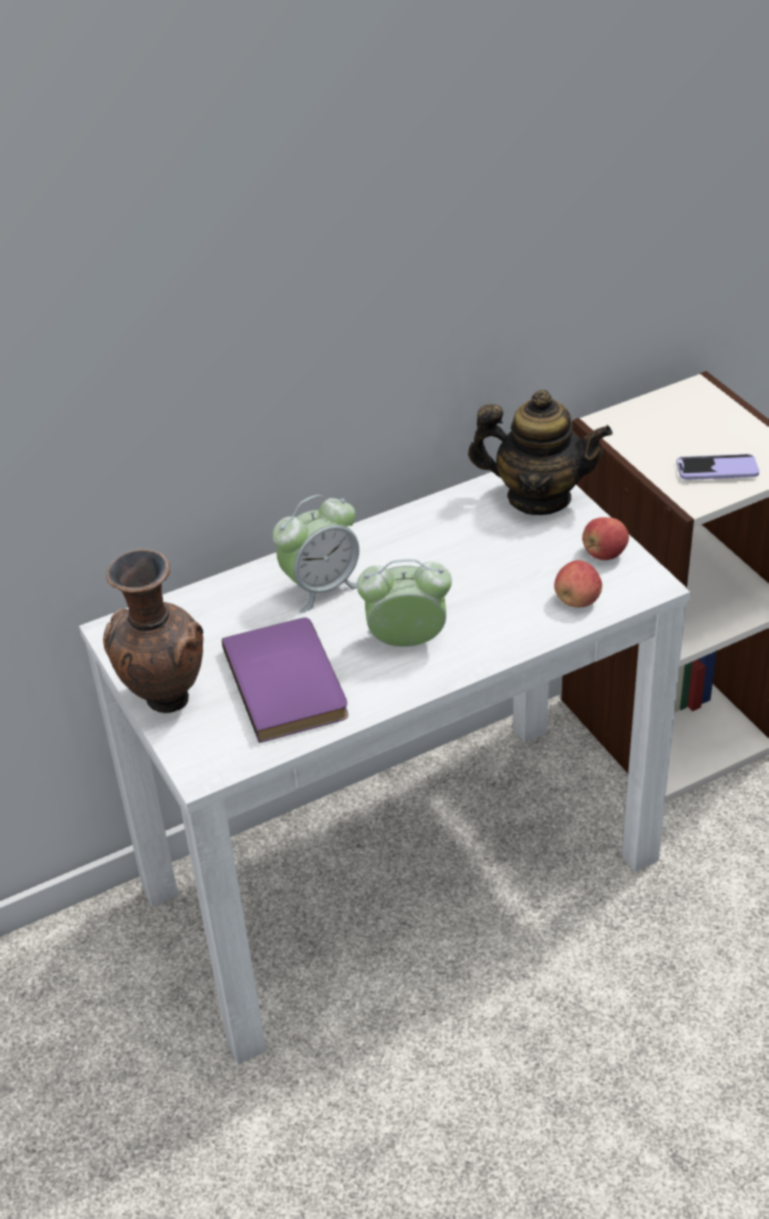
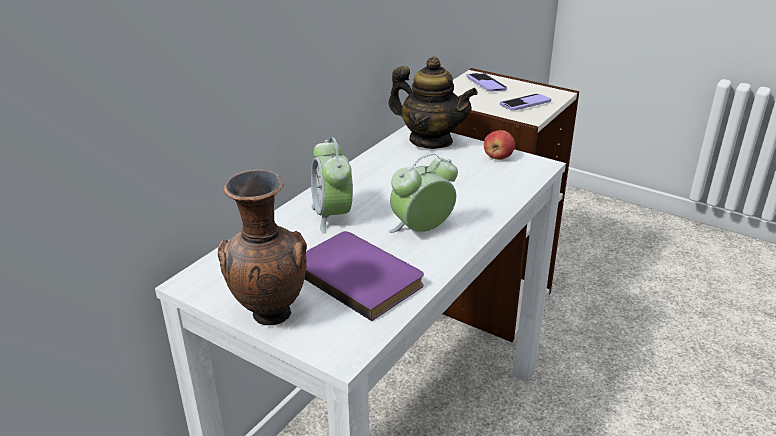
camera: 30 degrees left, 10 degrees down
(321, 587) = (332, 216): alarm clock -> alarm clock turned 135 degrees clockwise
(538, 497) = (430, 141): teapot -> teapot turned 45 degrees clockwise
(577, 600) = (507, 182): apple -> none
(696, 412) = (486, 84): none -> phone

